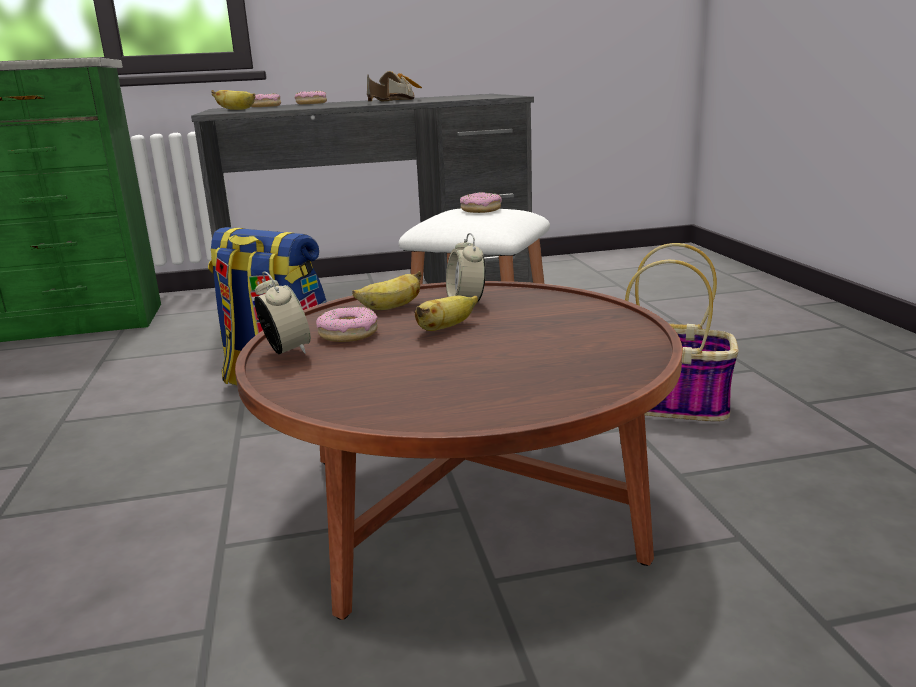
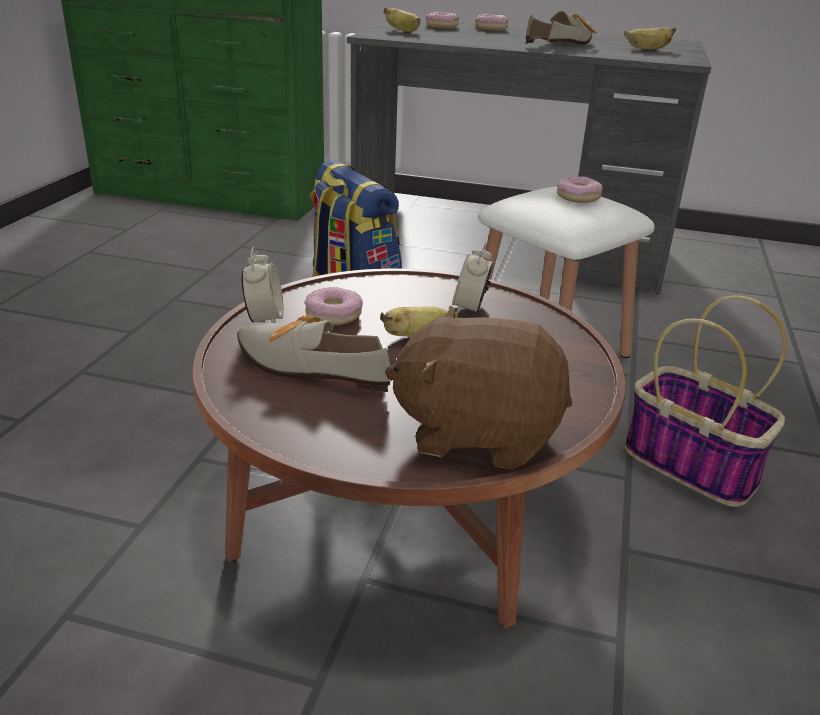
camera: 25 degrees right, 10 degrees up
(372, 371) = (307, 365): none -> shoe
(391, 308) = (399, 294): banana -> banana (647, 49)
(585, 370) = (477, 432): none -> brown plush toy

